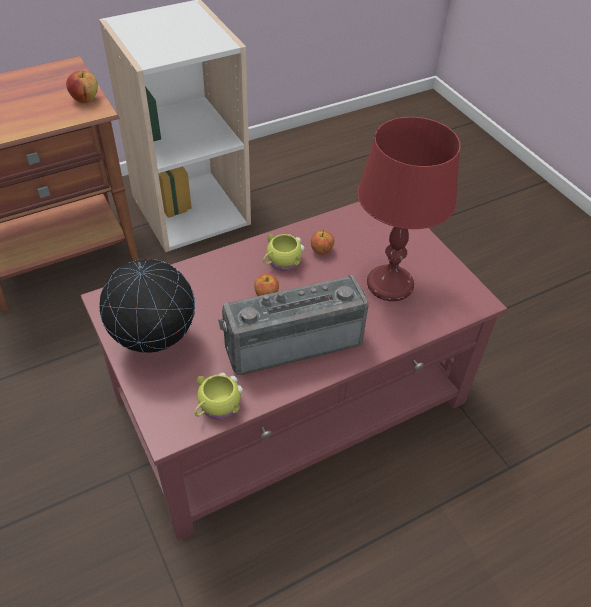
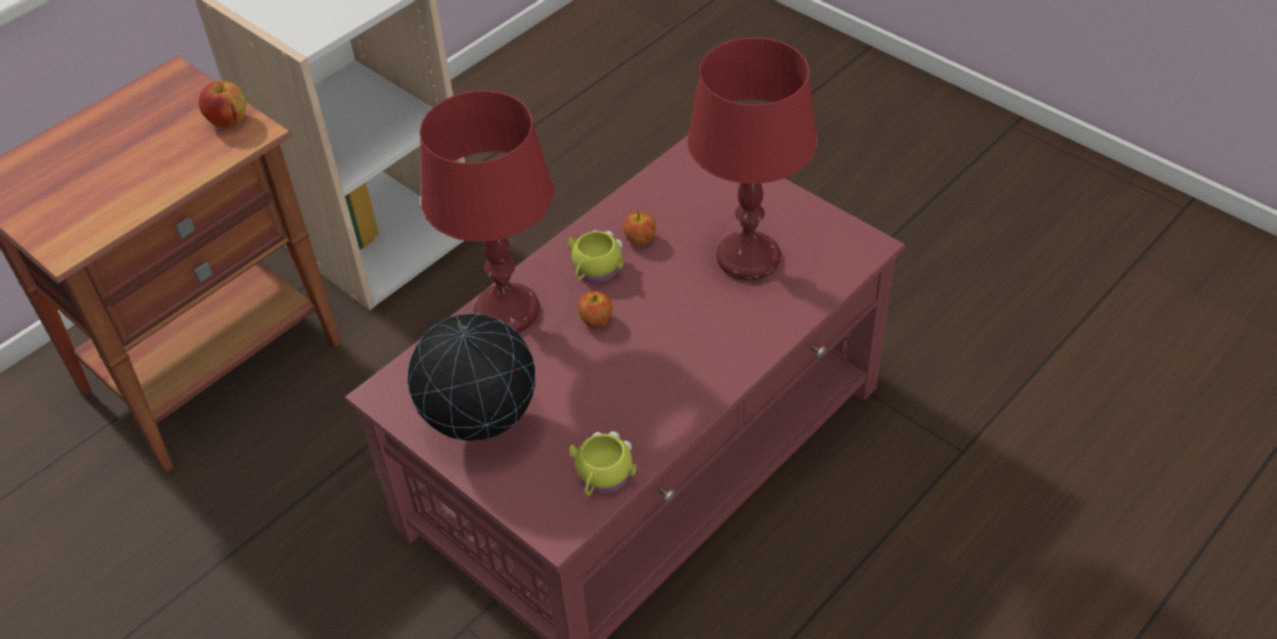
camera: 15 degrees left, 0 degrees up
(210, 271) = (506, 311): none -> red table lamp
(292, 340) = (657, 367): radio -> none

